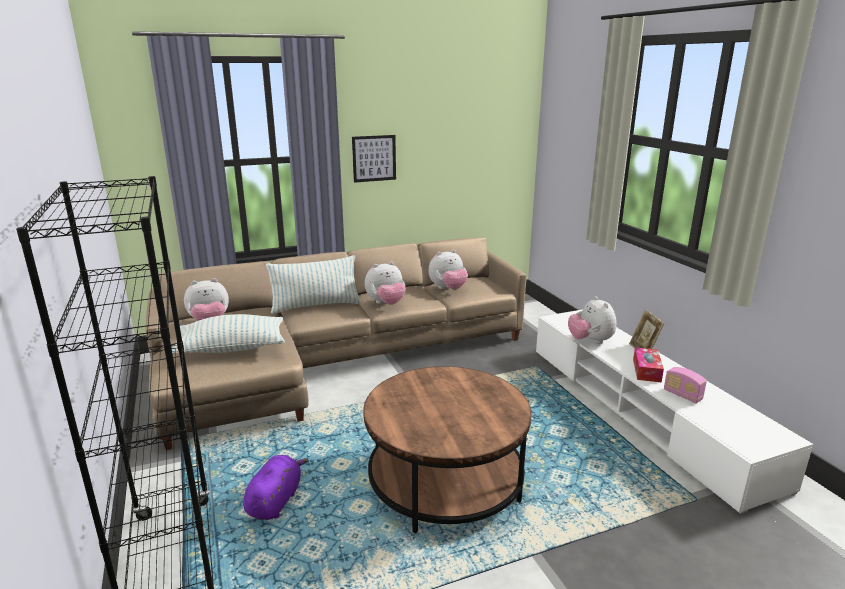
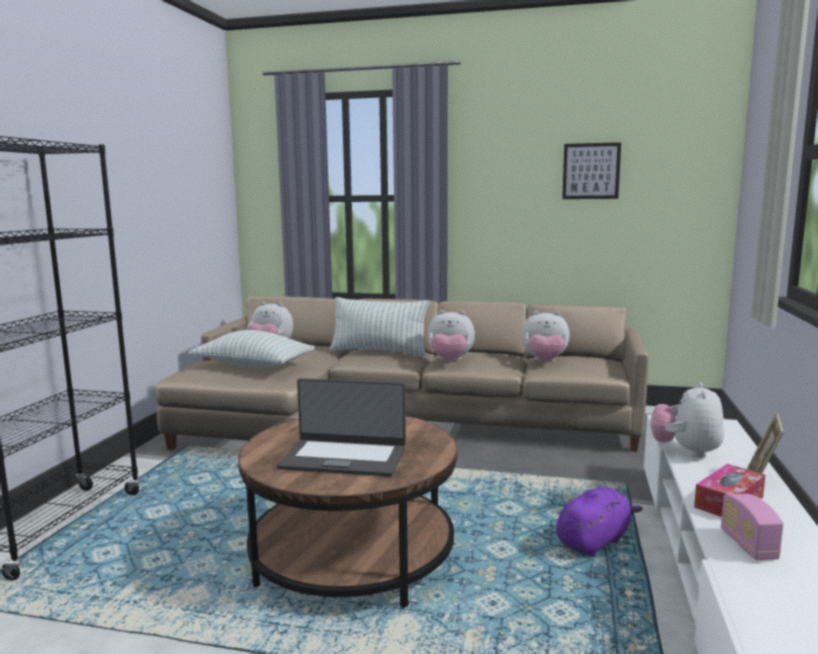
camera: 35 degrees right, 10 degrees down
(275, 501) = (184, 512): purple plush toy -> purple plush toy (594, 541)
(374, 158) = (495, 201): picture -> picture (591, 171)
(459, 416) = (344, 458): none -> laptop

